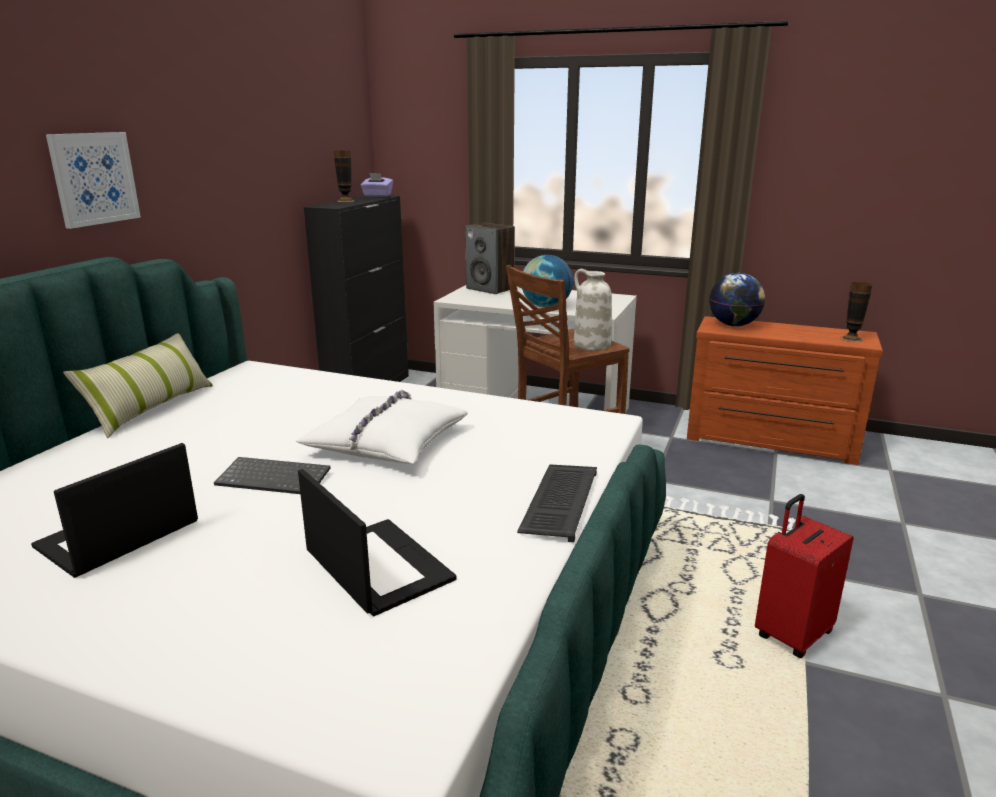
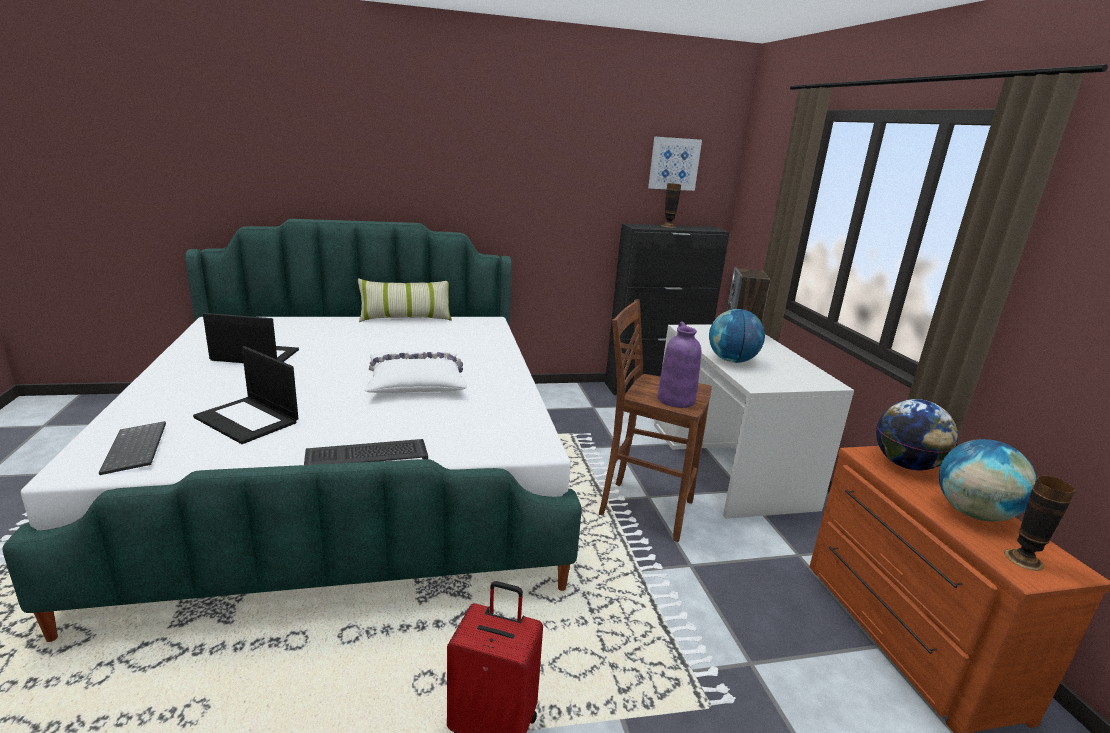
camera: 55 degrees right, 0 degrees up
(94, 178) = (430, 175): picture -> picture (674, 164)
(275, 478) = (341, 368): keyboard -> keyboard (137, 449)
(376, 566) = (248, 420): laptop -> laptop turned 105 degrees clockwise
(377, 196) = (711, 228): purple tissue box -> none
(591, 345) = (675, 399): white vase -> purple vase
(800, 331) = (973, 513): none -> globe

